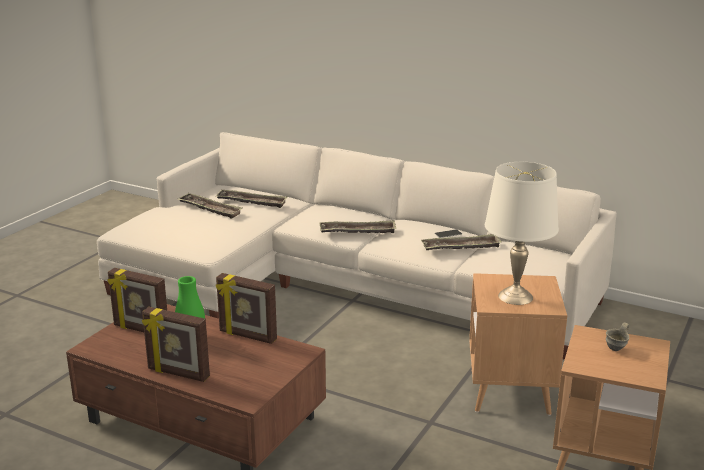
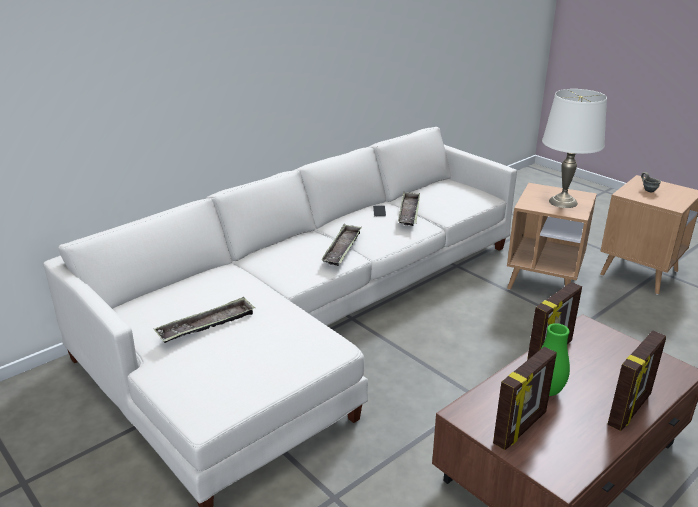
camera: 70 degrees left, 5 degrees up
(251, 202) = (211, 293): tray -> none

